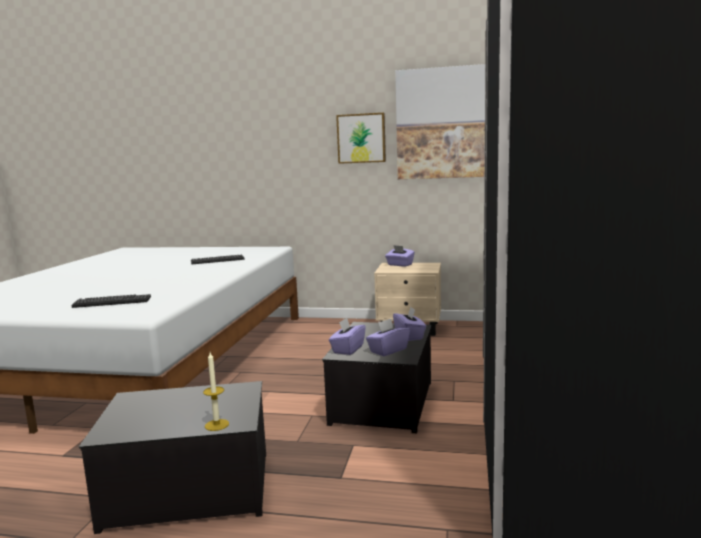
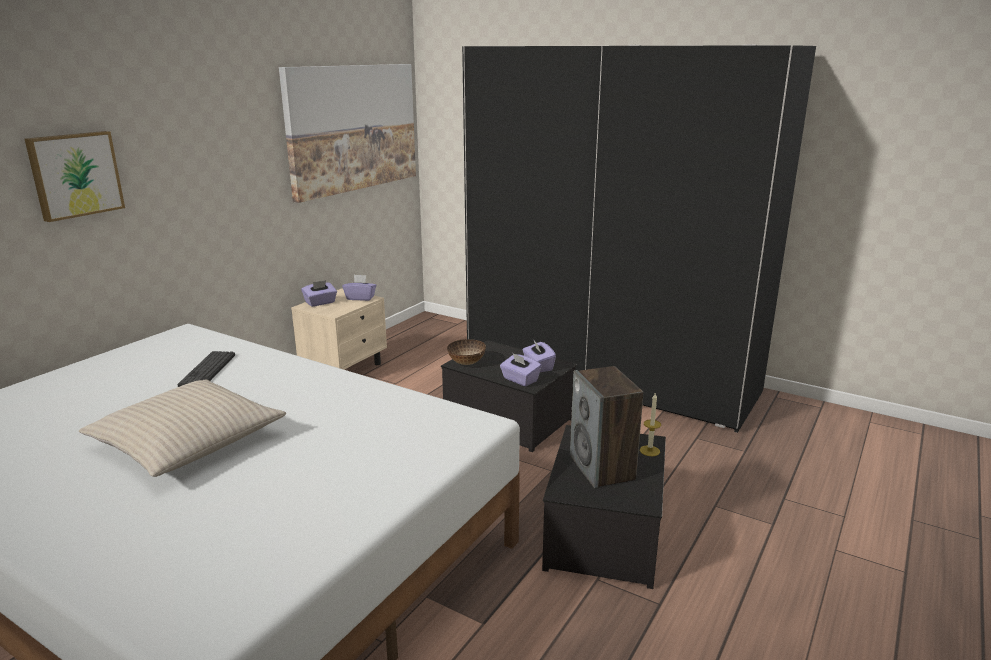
camera: 70 degrees left, 10 degrees up
(112, 302) = (387, 443): keyboard -> none
(119, 274) = (187, 442): none -> beige pillow
(173, 407) = (602, 468): none -> speaker
(361, 138) = (250, 155): picture -> picture (75, 175)
(366, 327) = (466, 363): none -> bowl
(409, 336) = (510, 352): purple tissue box -> purple tissue box (360, 298)

